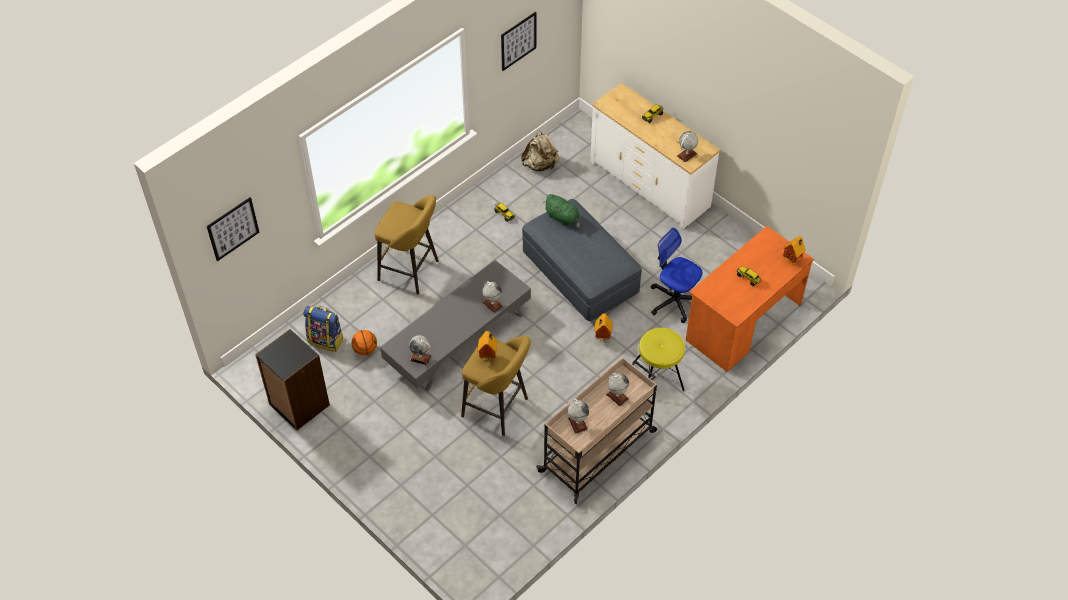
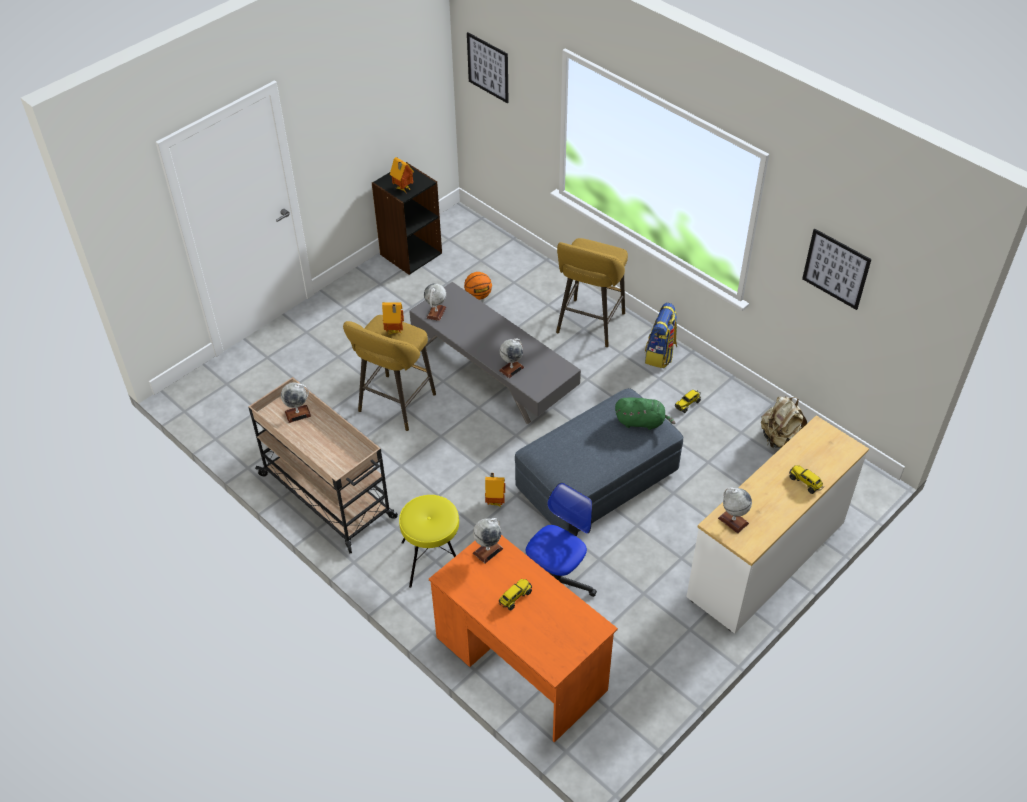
camera: 90 degrees right, 5 degrees down
(326, 340) = (491, 266): backpack -> backpack (660, 354)
(563, 218) = (642, 422): green plush toy -> green plush toy turned 120 degrees counterclockwise
(617, 396) = (331, 450): globe -> globe (488, 550)
(792, 260) = (549, 657): toy house -> toy house (403, 189)

